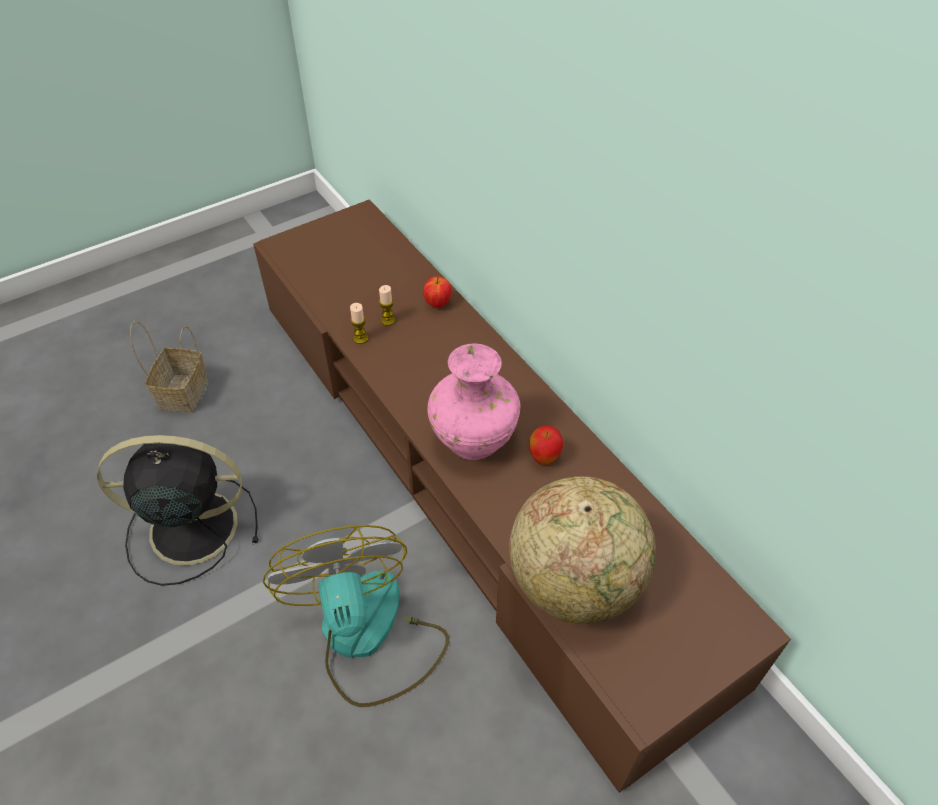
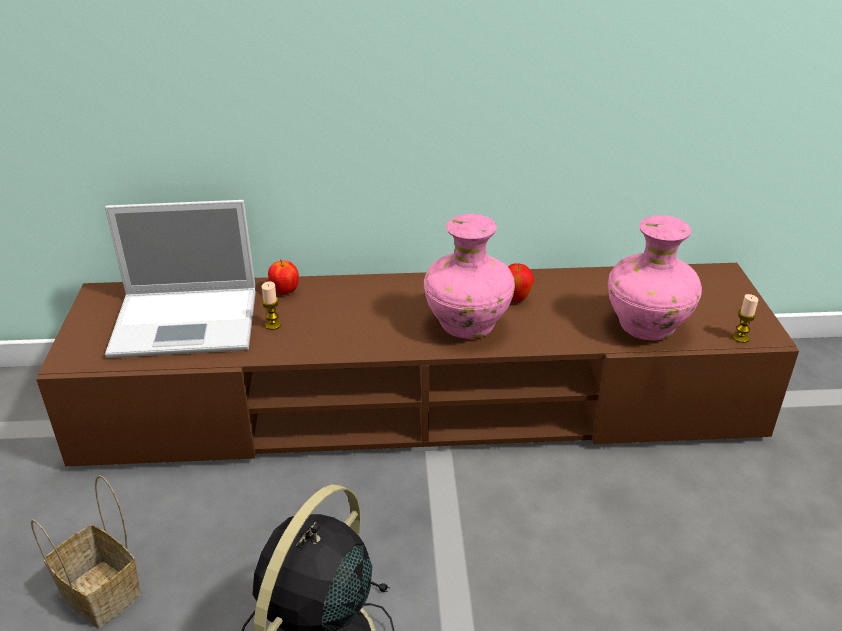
camera: 60 degrees left, 15 degrees down
(360, 275) = (189, 321): none -> laptop
(360, 338) = (278, 348): candle -> candle (740, 338)
(367, 636) = (555, 537): fan -> none
(575, 582) = (645, 327): globe -> pink vase

